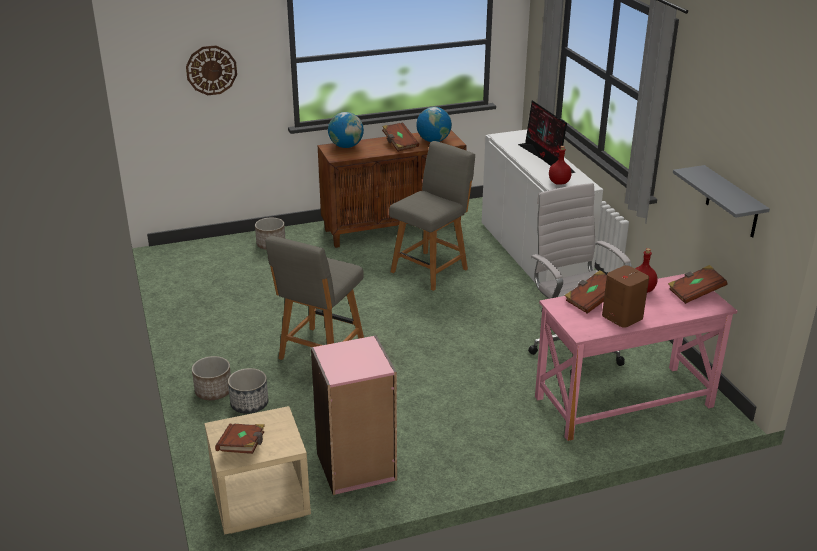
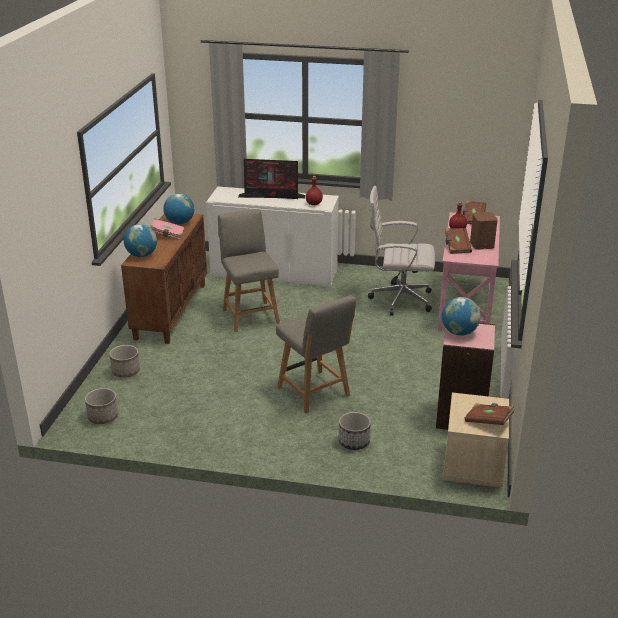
camera: 60 degrees left, 0 degrees up
(211, 70) = (54, 231): wall clock -> none
(213, 391) = (323, 454): planter -> planter (103, 417)
(351, 351) = (459, 332): none -> globe
(399, 144) = (167, 235): brown book -> pink book
(732, 203) = (466, 158): grey shelf -> none

